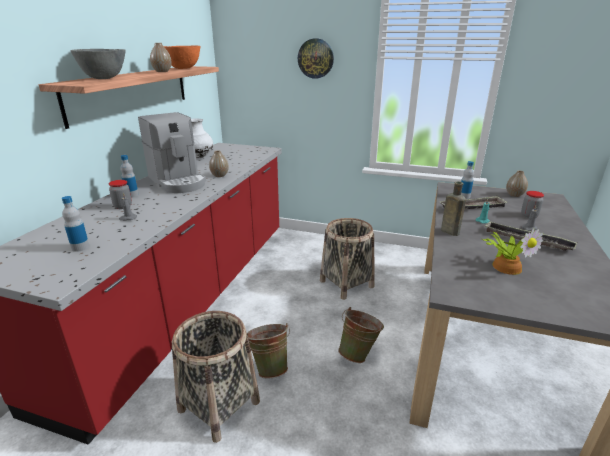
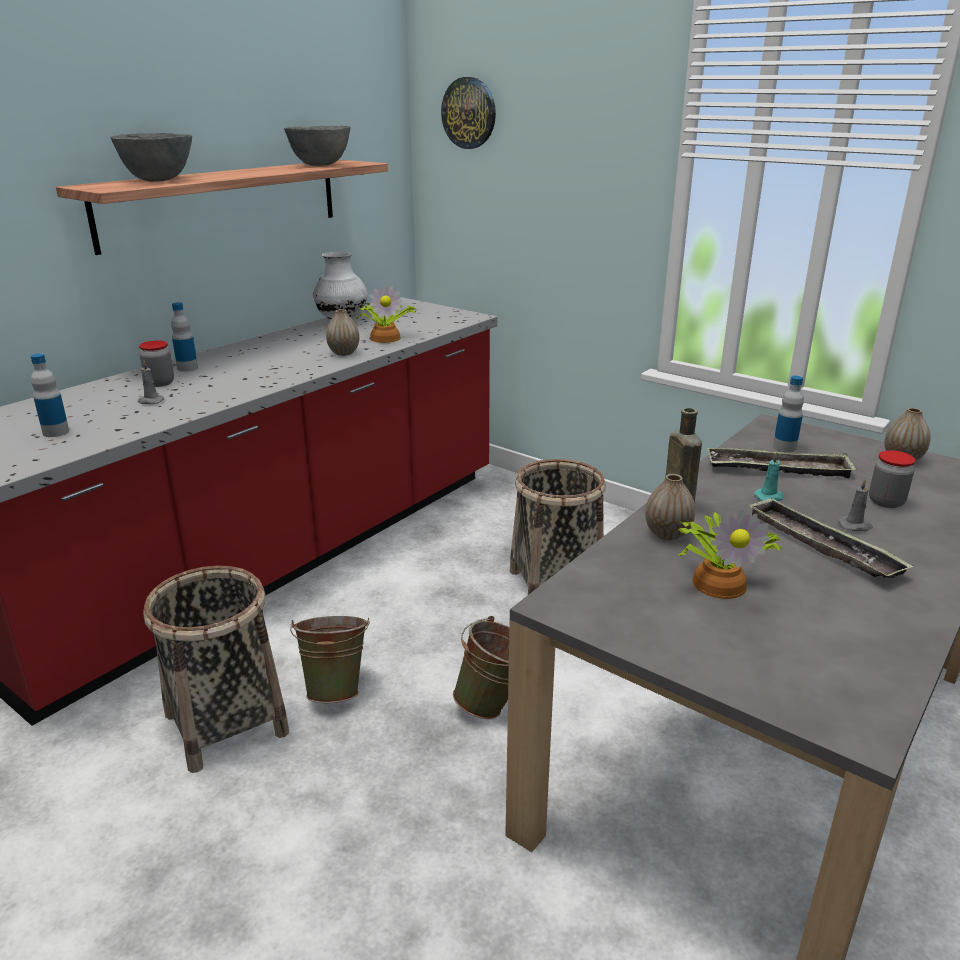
camera: 20 degrees right, 0 degrees up
(162, 71) = (271, 170): vase -> vase (667, 534)
(178, 181) = (272, 355): coffee machine -> none
(183, 68) = (320, 165): orange bowl -> grey bowl
(234, 164) = (386, 337): none -> potted plant
(315, 58) = (571, 152): wall clock -> wall clock (469, 113)

